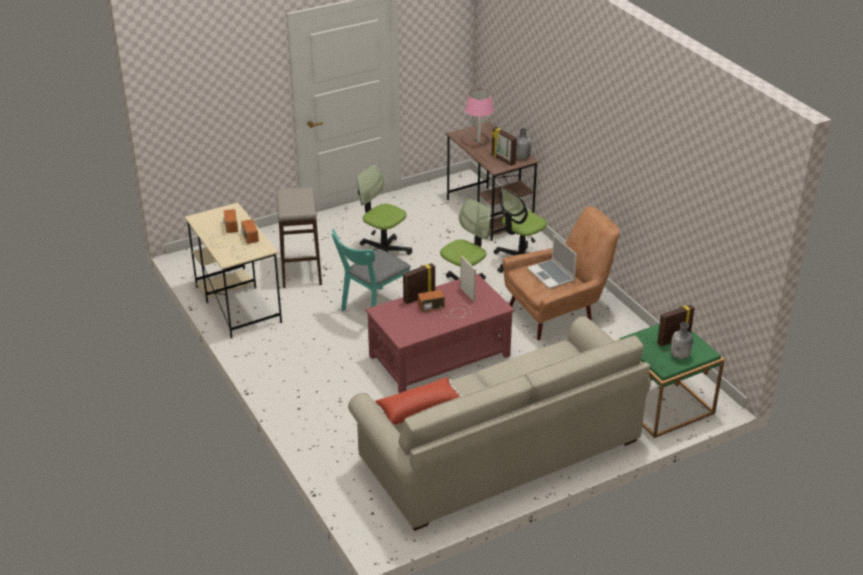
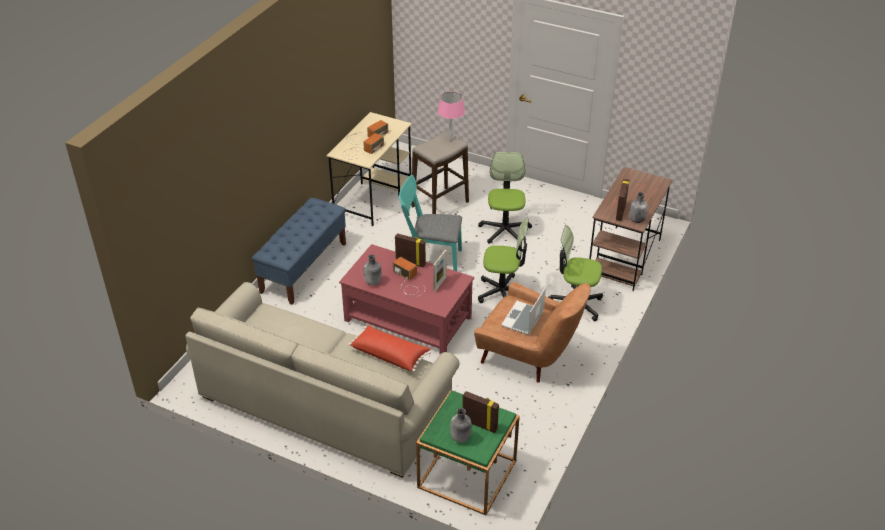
camera: 55 degrees right, 5 degrees up
(292, 389) = (304, 267): none -> blue bench
(419, 409) = (272, 323): red pillow -> red pillow (390, 354)
(423, 329) = (373, 282): none -> grey bottle
(478, 141) = (633, 187): pink table lamp -> pink table lamp (451, 139)

